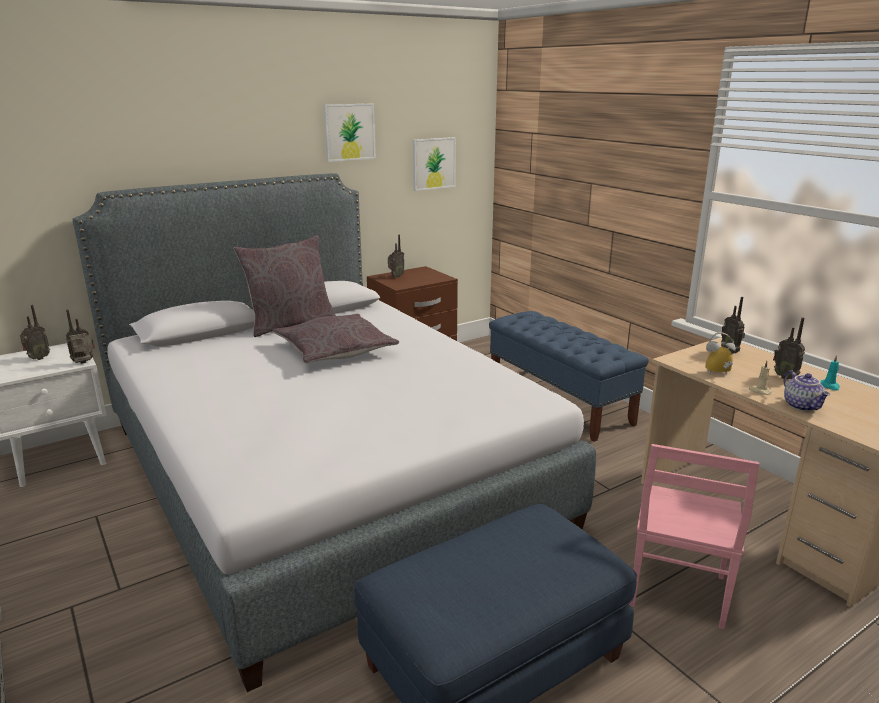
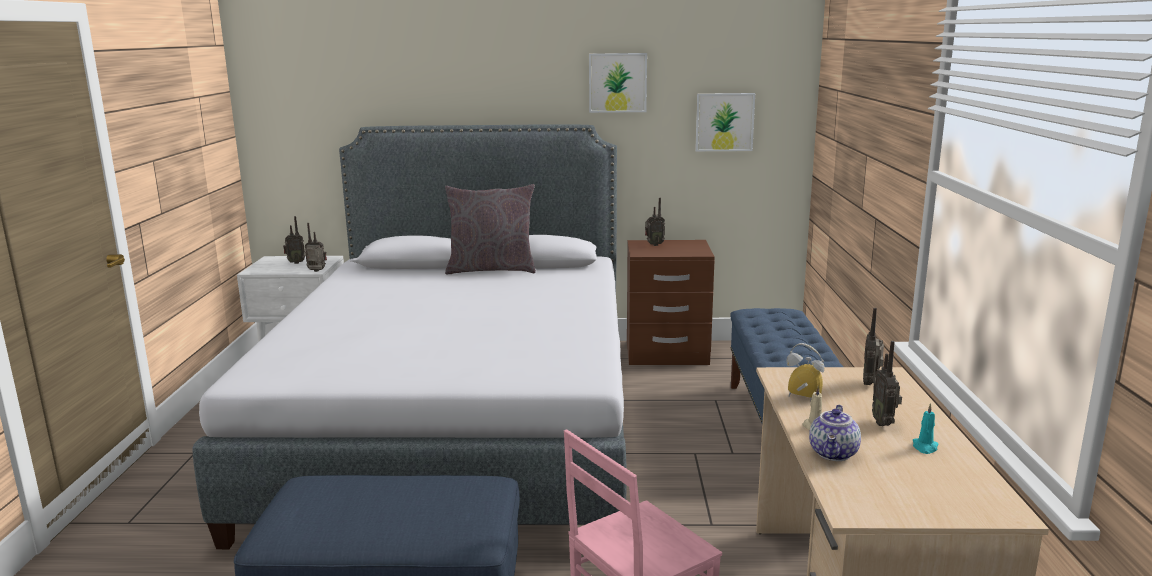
camera: 35 degrees right, 5 degrees down
(335, 350) = (487, 297): grey pillow -> none

